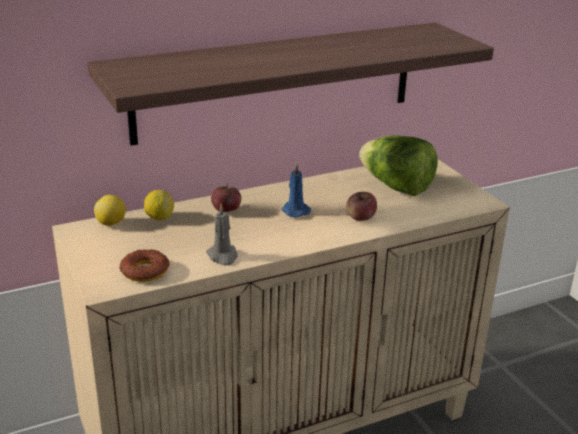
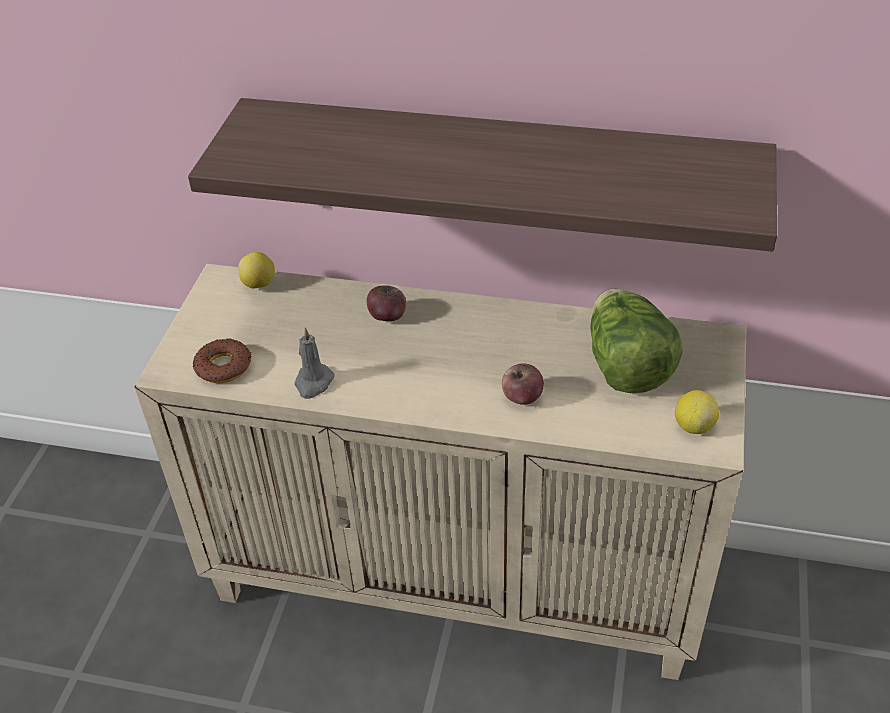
camera: 40 degrees right, 15 degrees up
(159, 217) = (311, 296): lemon -> lemon (693, 426)
(294, 211) = (459, 350): blue candle -> none

